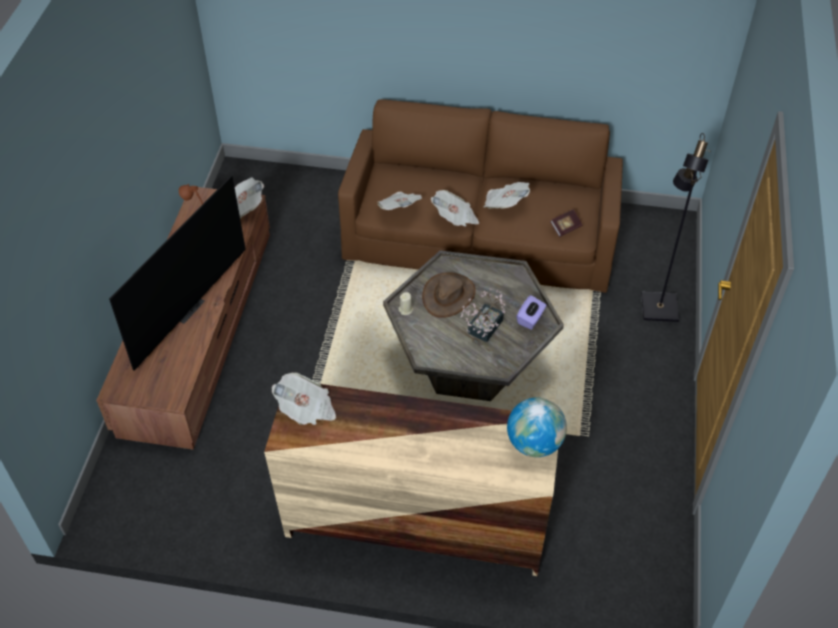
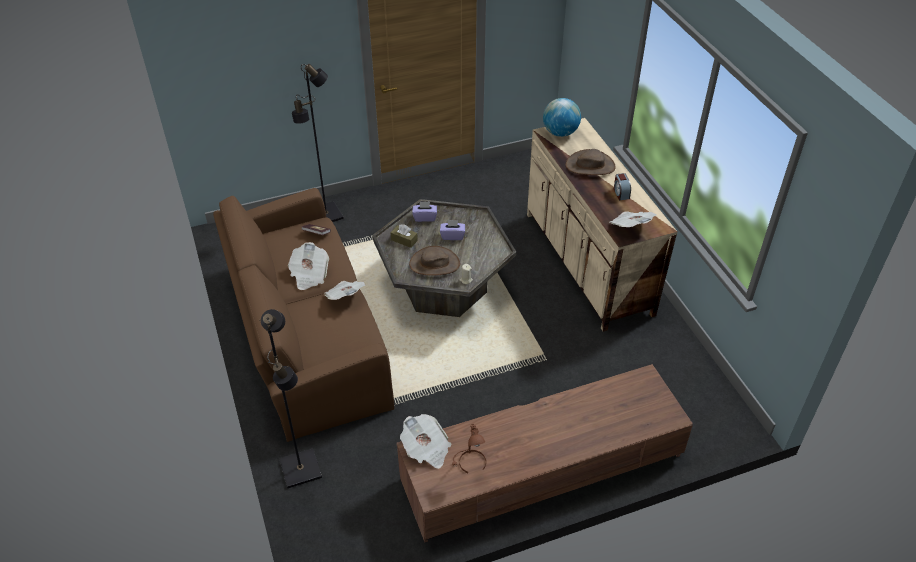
camera: 120 degrees left, 5 degrees down
(185, 307) = (565, 422): television -> none
(329, 183) = (300, 469): none -> black floor lamp
(369, 437) = (621, 193): none -> alarm clock
(399, 209) = (358, 333): newspaper -> none
(443, 436) = (590, 165): none -> brown hat
(482, 329) = (452, 236): potted plant -> purple tissue box
(503, 286) = (404, 240): none -> brown tissue box

